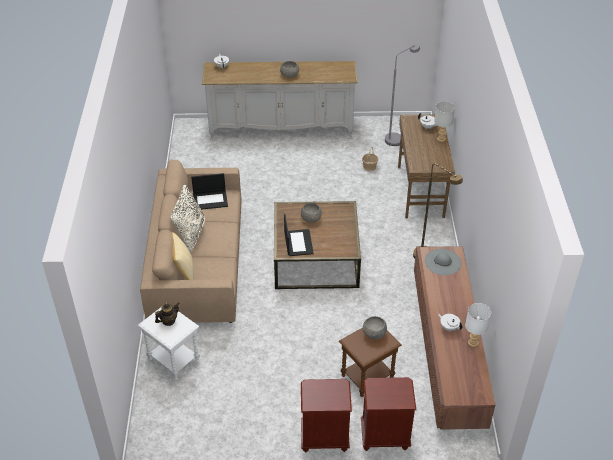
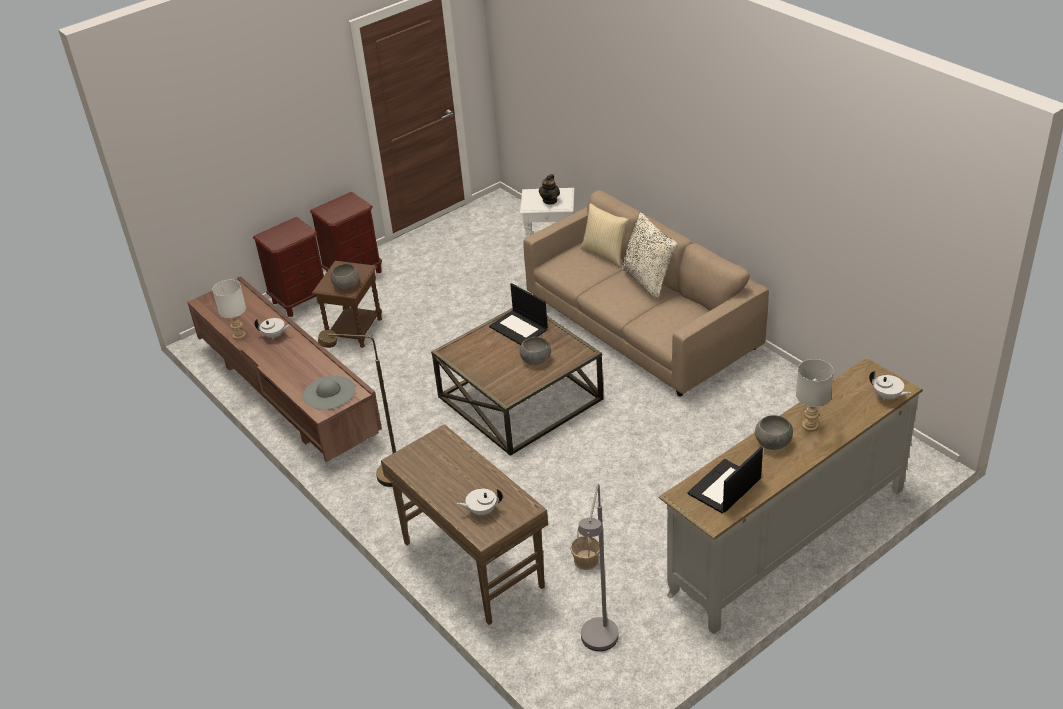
camera: 145 degrees right, 5 degrees down
(210, 200) = (680, 322): laptop -> laptop (724, 488)
(441, 139) = (443, 501): grey table lamp -> grey table lamp (810, 426)

